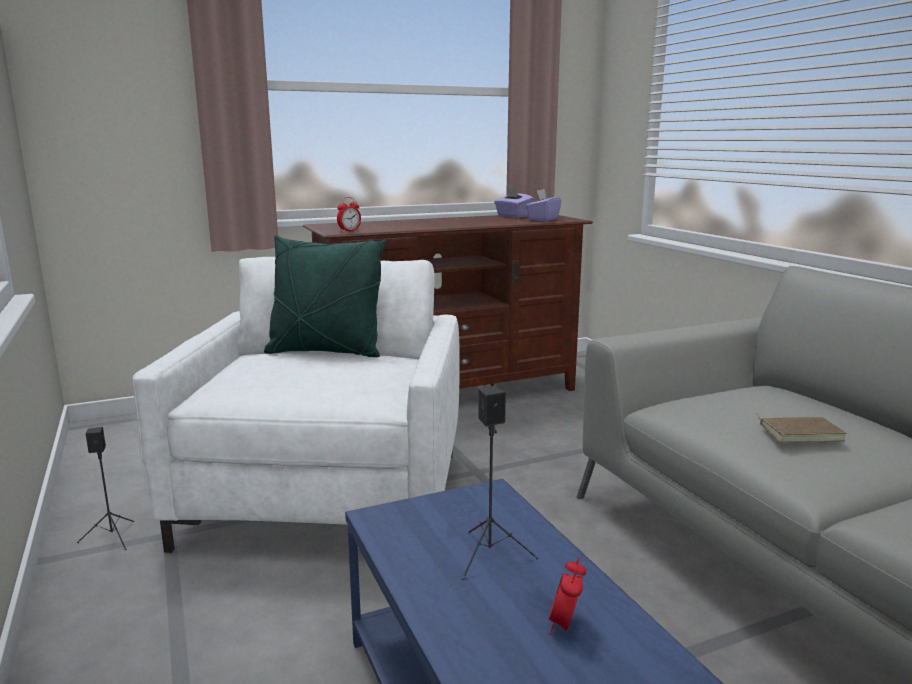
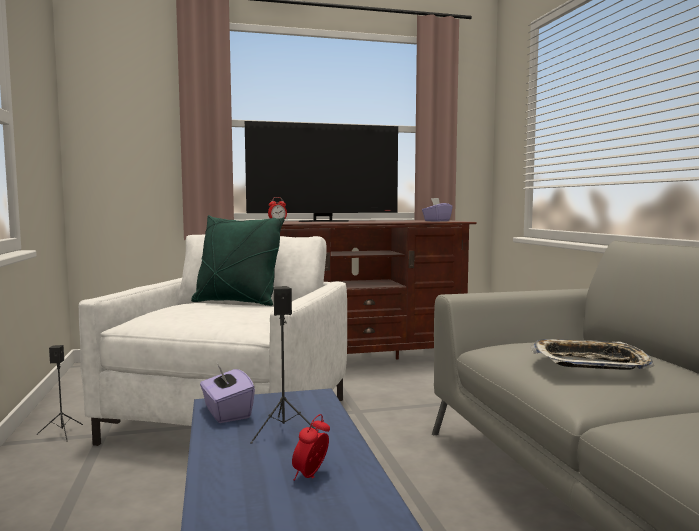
camera: 10 degrees right, 10 degrees down
(402, 224) = (323, 221): none -> television
(513, 216) = (416, 220): purple tissue box -> purple tissue box (226, 413)
(800, 432) = (590, 362): brown book -> tray

